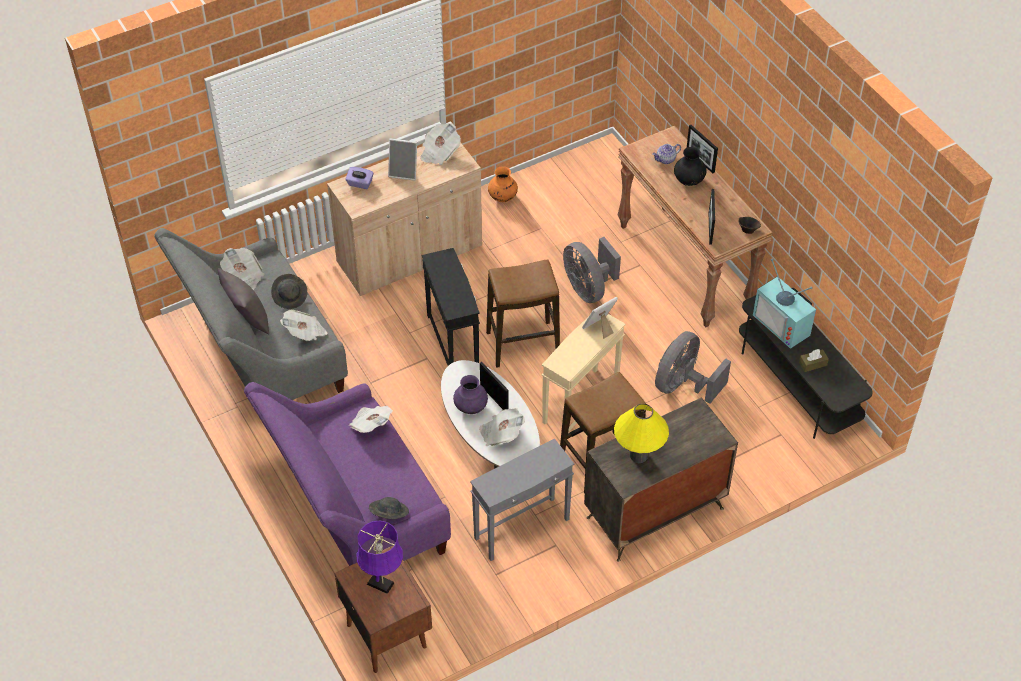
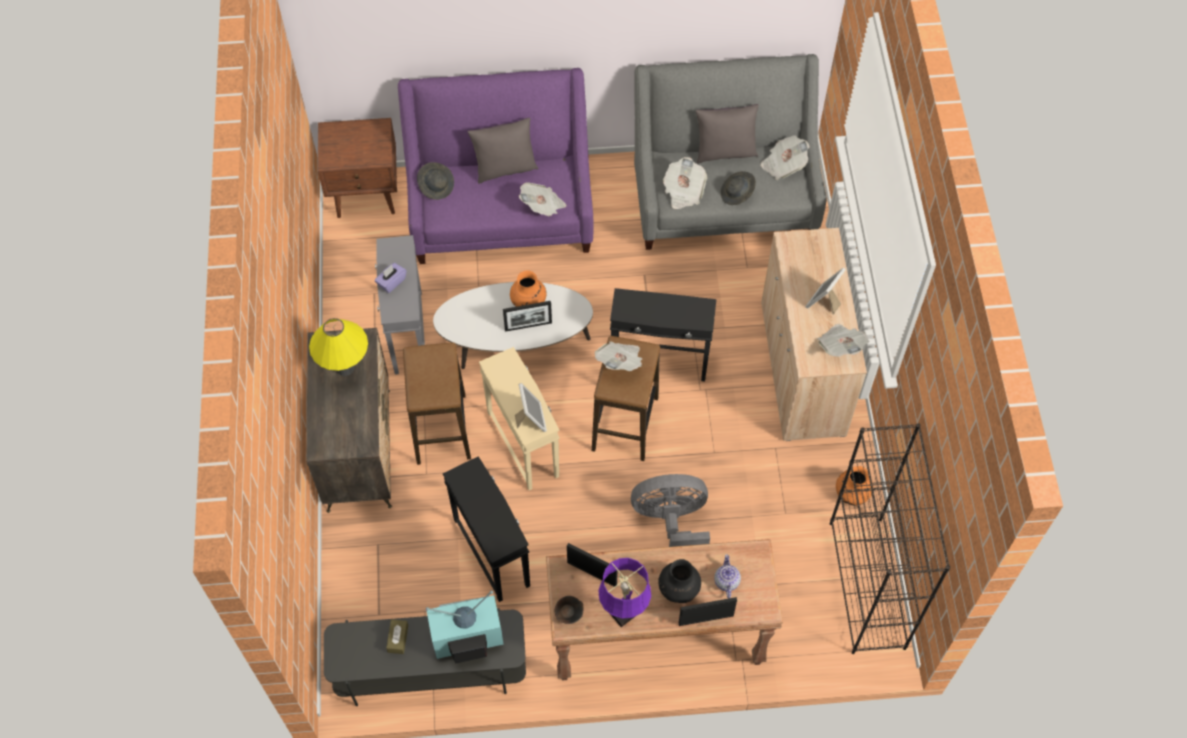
camera: 115 degrees right, 10 degrees up
(342, 469) = (505, 169): none -> grey pillow
(360, 183) = (824, 256): purple tissue box -> purple tissue box (391, 282)
(382, 585) = (357, 145): purple table lamp -> purple table lamp (623, 615)
(471, 407) = (528, 303): purple vase -> orange vase
(501, 434) = (483, 315): newspaper -> newspaper (620, 362)
(569, 170) = (867, 585): none -> black bookcase
(683, 385) = (492, 551): grey fan -> black side table

